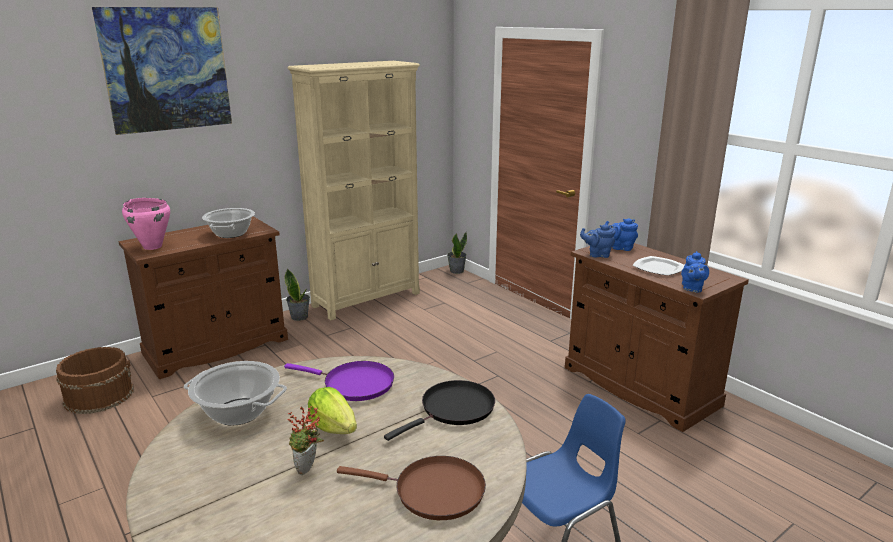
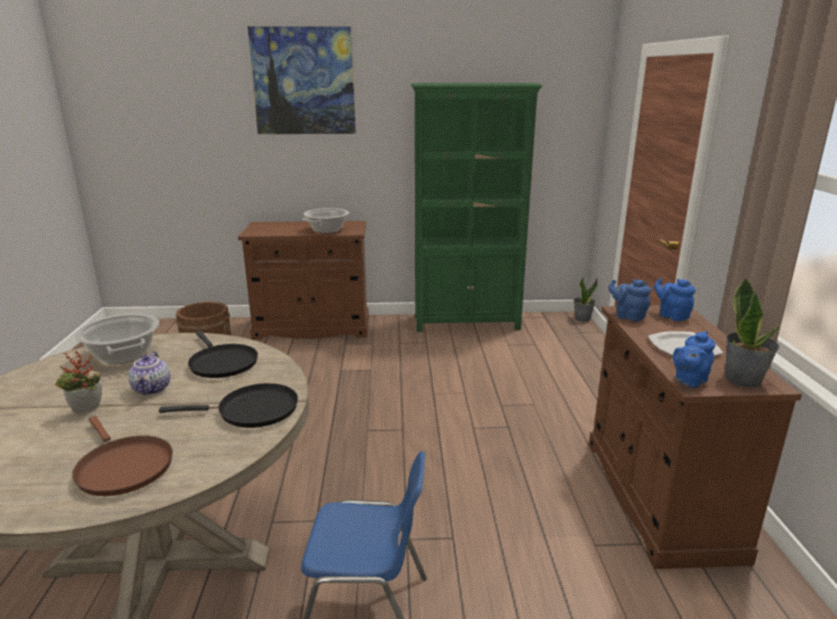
camera: 35 degrees right, 0 degrees up
(152, 246) = (263, 229): pink cooking pot -> none
(299, 317) = (396, 322): potted plant -> potted plant (743, 379)
(333, 427) = (153, 389): lettuce -> teapot
(354, 384) = (222, 363): purple frying pan -> black frying pan
(367, 299) = (467, 323): beige bookcase -> green bookcase

